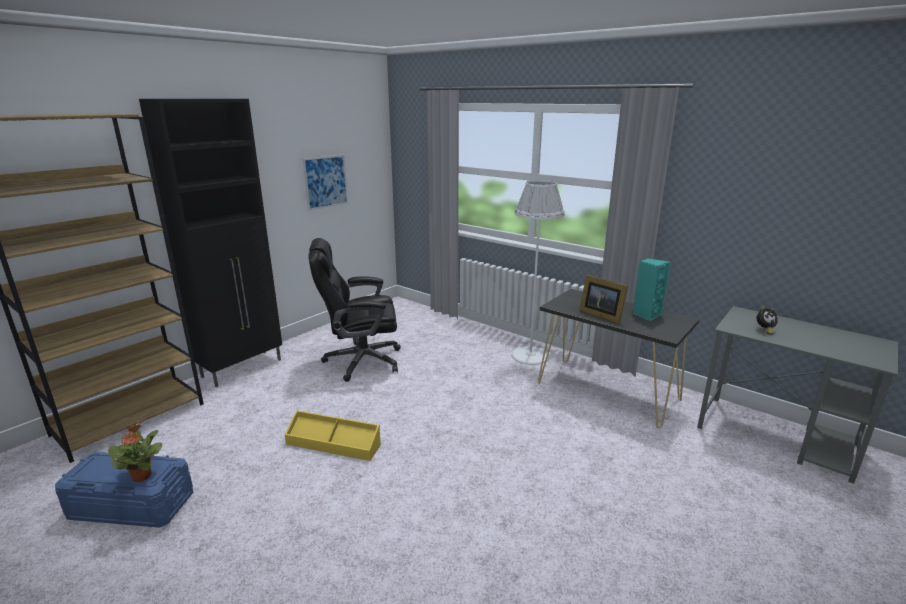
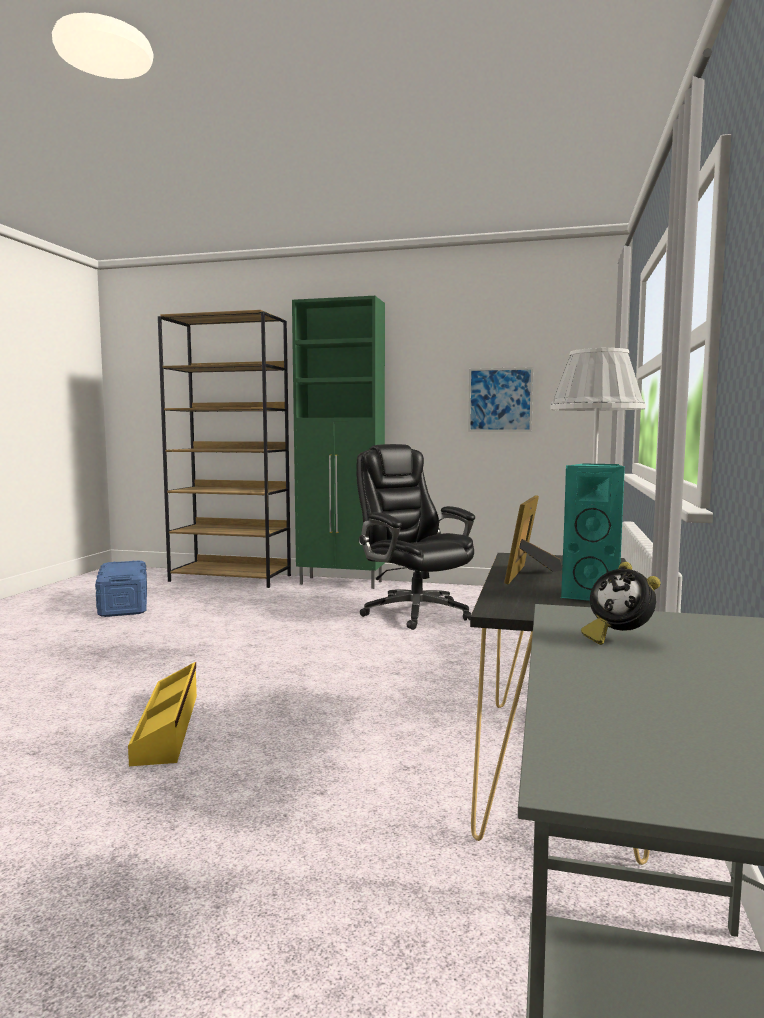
camera: 65 degrees right, 15 degrees down
(142, 476) = (115, 573): potted plant -> none
(243, 368) = (342, 583): black cabinet -> green cabinet
(333, 444) = (239, 635): yellow storage box -> yellow storage box (169, 727)

